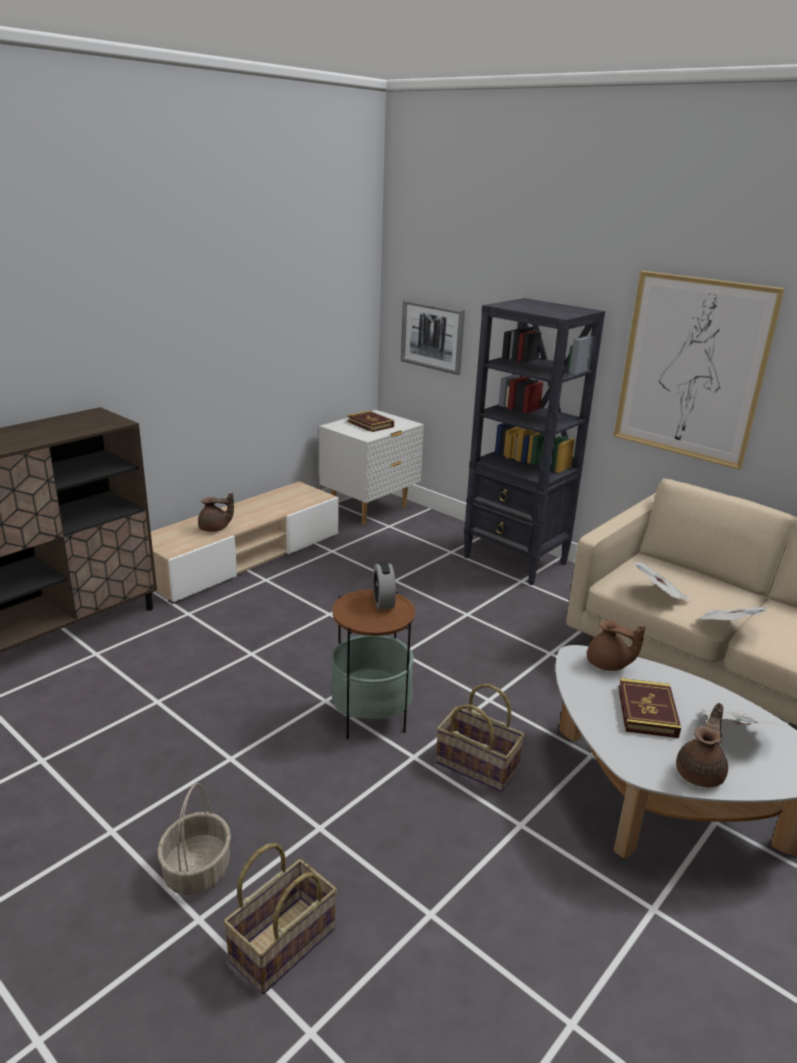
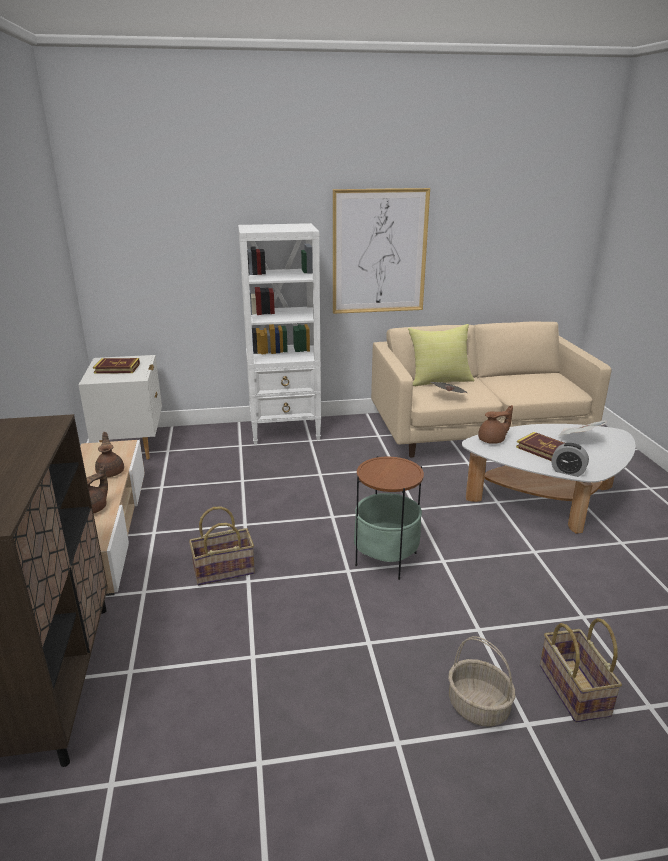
camera: 50 degrees left, 0 degrees up
(383, 601) = (384, 465): alarm clock -> alarm clock (567, 471)
(432, 336) = (144, 275): picture -> none
(477, 765) = (472, 541): basket -> basket (224, 570)
(515, 561) = (285, 431): black bookcase -> white bookcase
(696, 575) = (439, 381): none -> yellow pillow
(700, 773) = (603, 460): brown teapot -> brown teapot (111, 472)
(726, 628) = (496, 397): newspaper -> none

